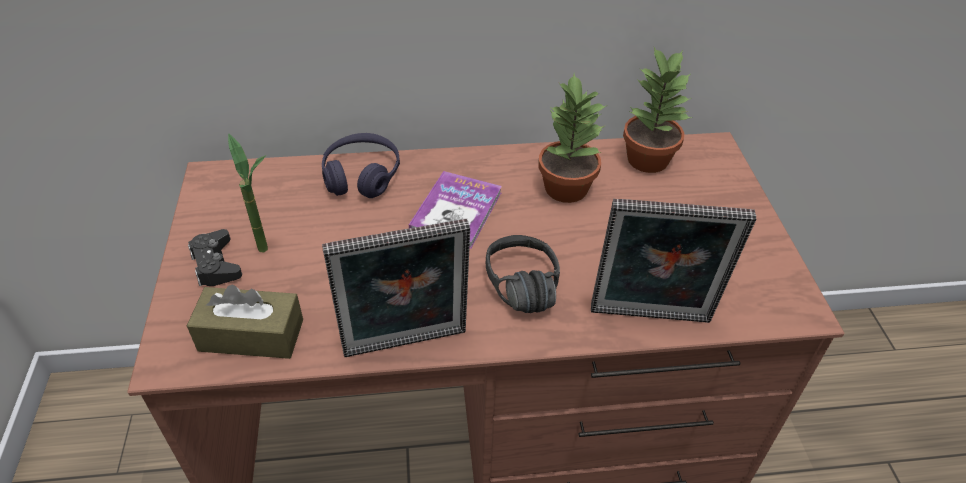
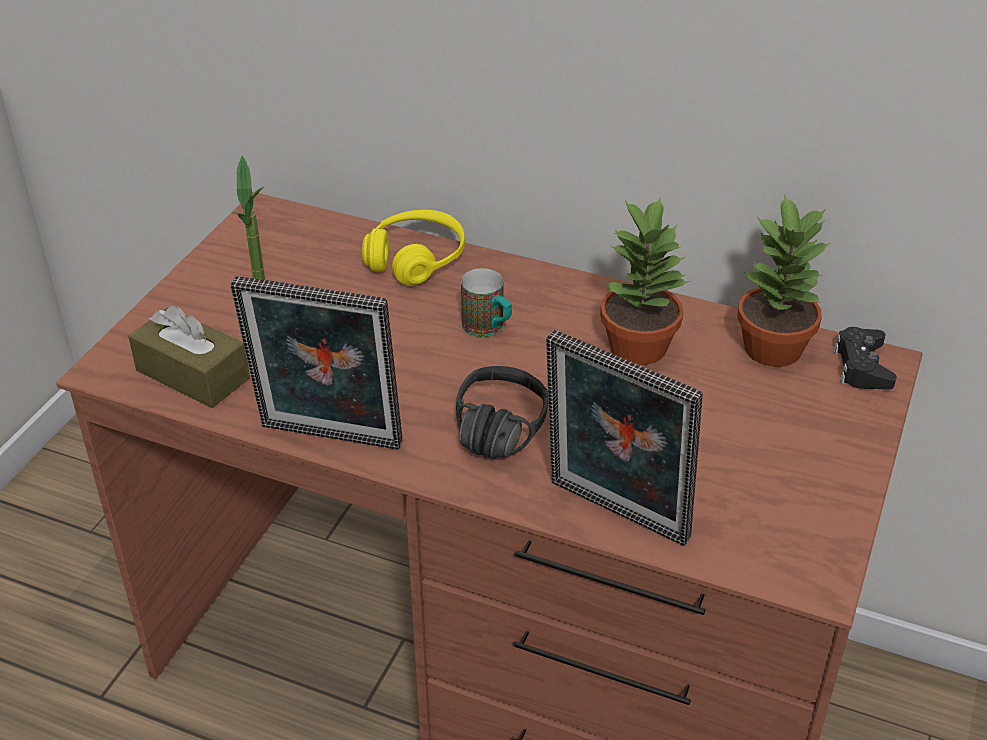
camera: 30 degrees right, 5 degrees down
(216, 264) = (207, 298): black game controller -> black game controller (862, 366)
(362, 176) = (415, 259): purple headphones -> yellow headphones
(456, 211) = (489, 329): book -> mug

